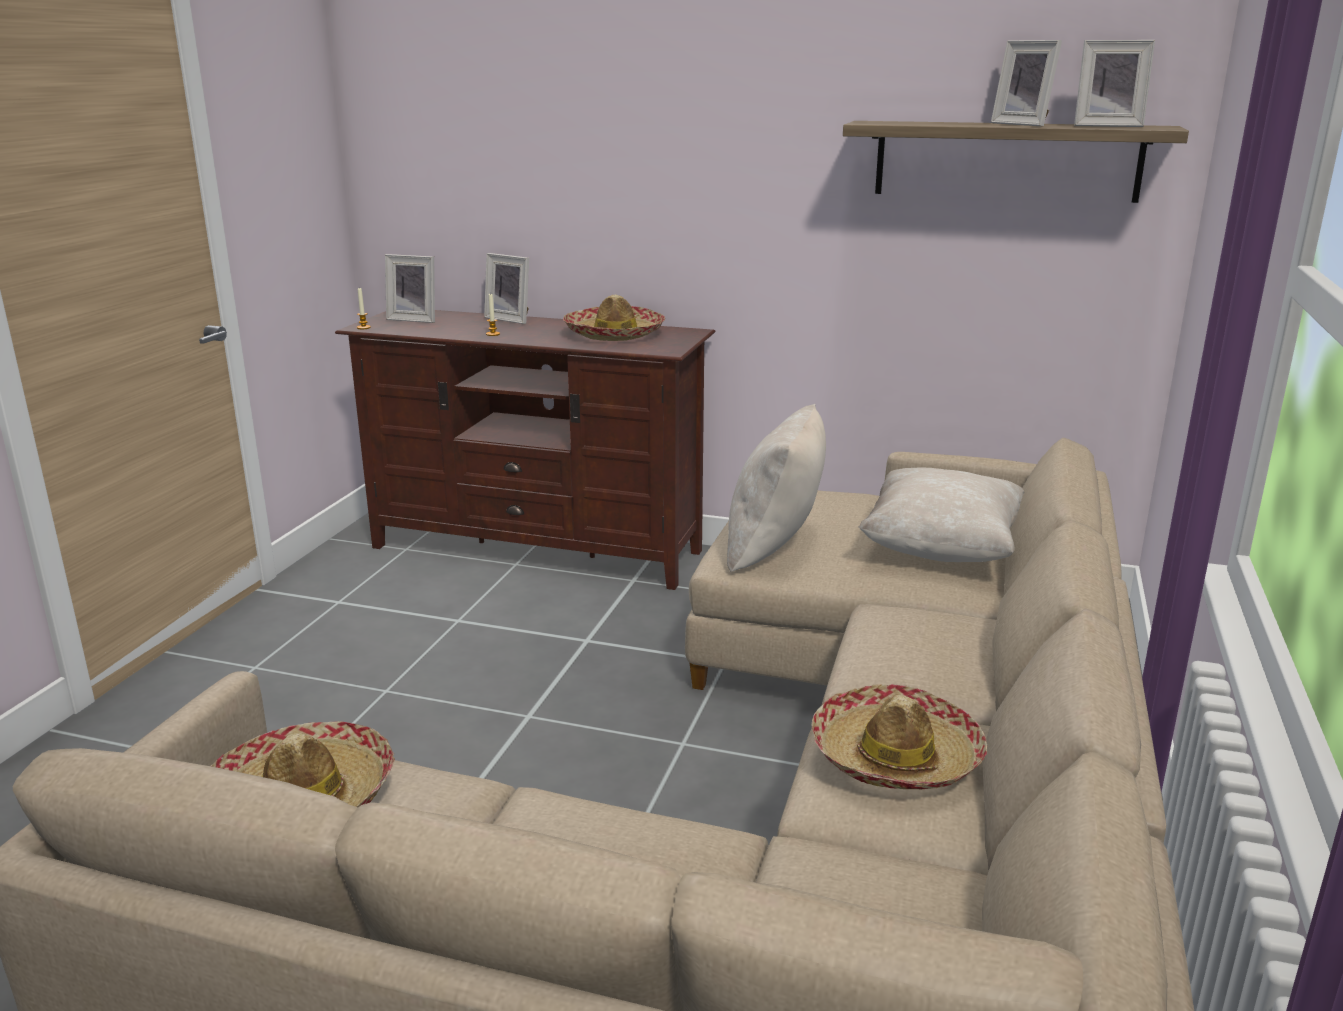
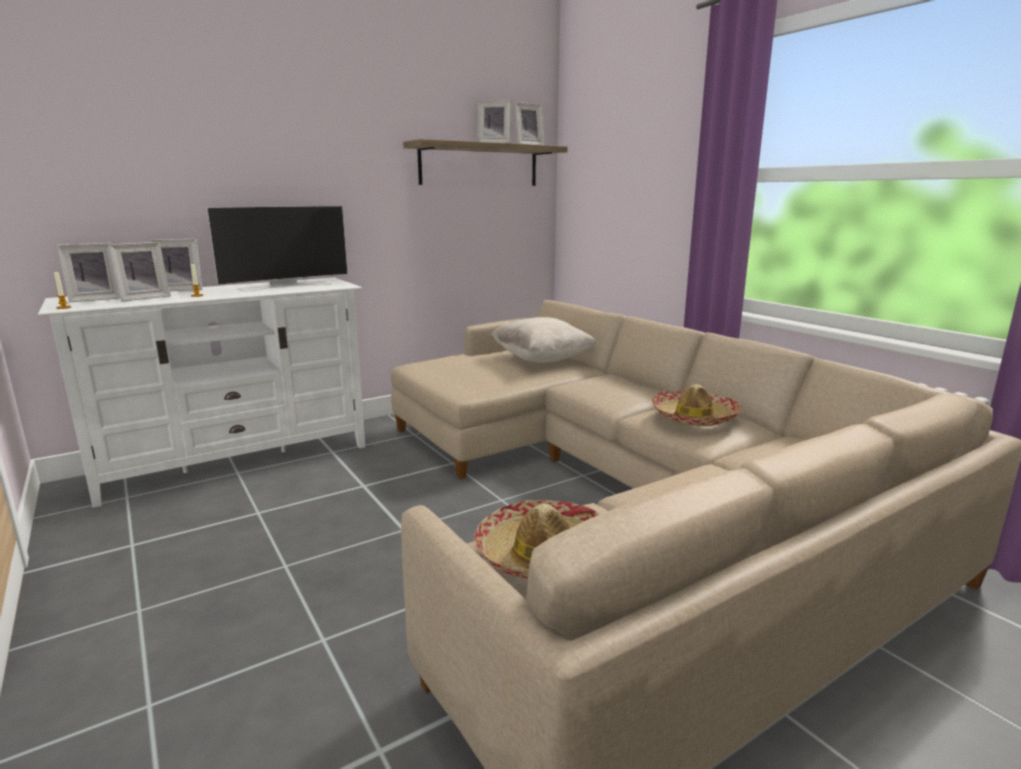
camera: 50 degrees left, 5 degrees down
(448, 326) = (144, 298): none -> picture frame
(538, 549) = (237, 461): brown tv stand -> white tv stand
(614, 334) = (285, 285): hat -> television
(774, 548) = (472, 381): beige pillow -> none

